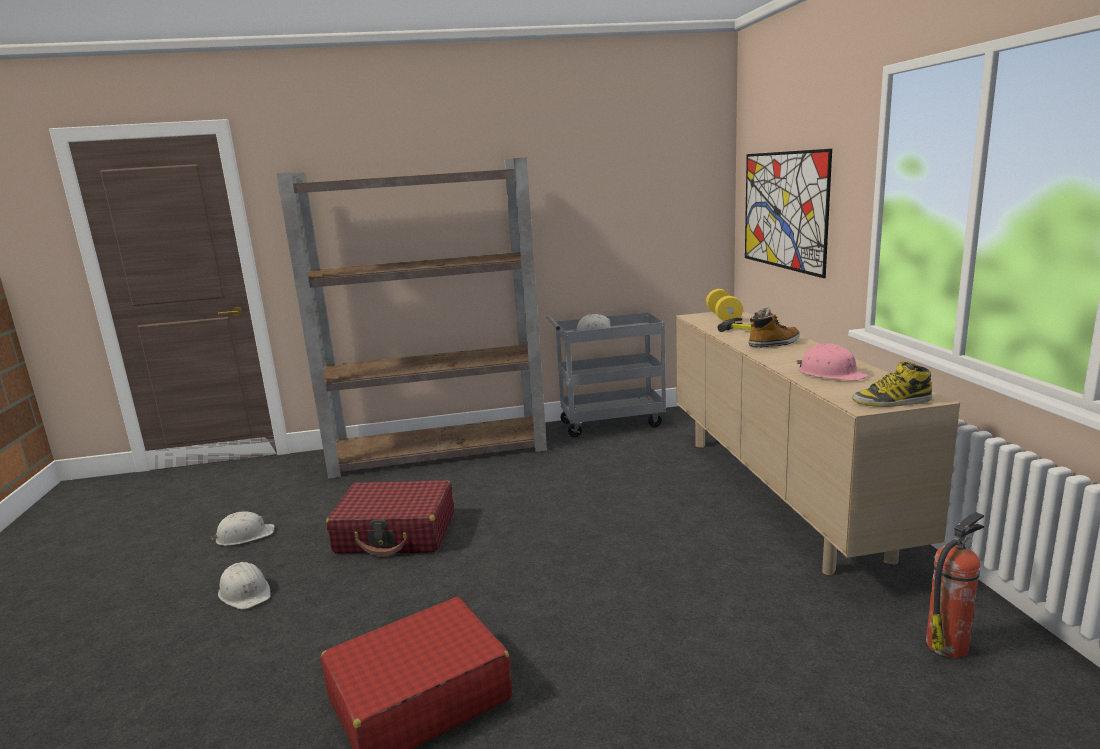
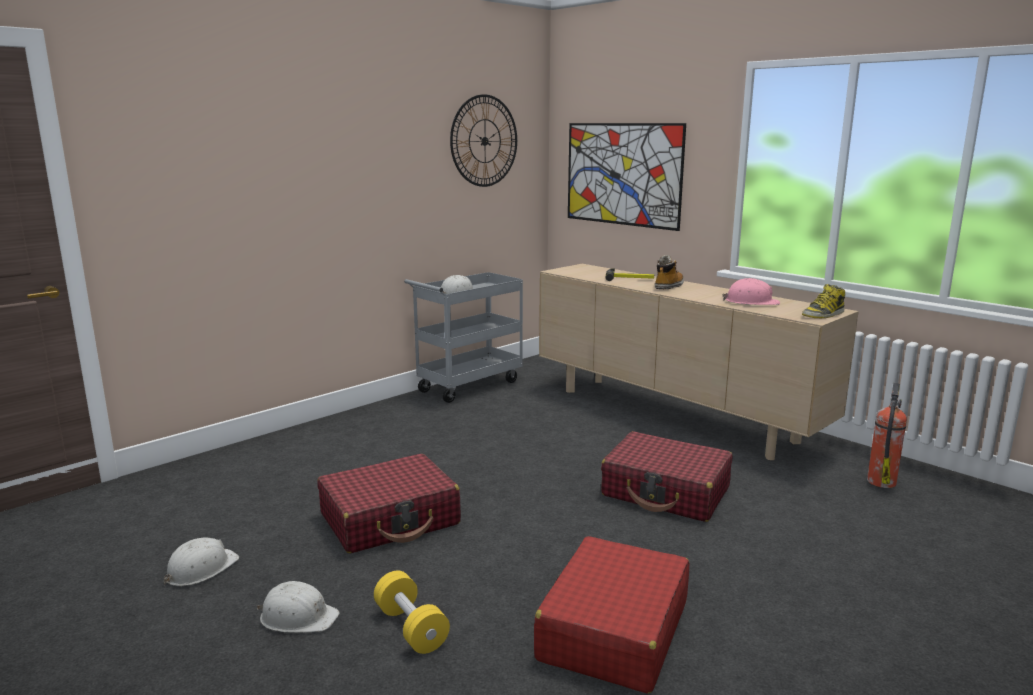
camera: 35 degrees left, 0 degrees up
(439, 450) = (320, 438): brown bookcase -> none
(644, 179) = (484, 141): none -> wall clock
(653, 577) = (666, 492): none -> red suitcase
(723, 317) = (585, 270): yellow dumbbell -> yellow dumbbell (411, 628)

